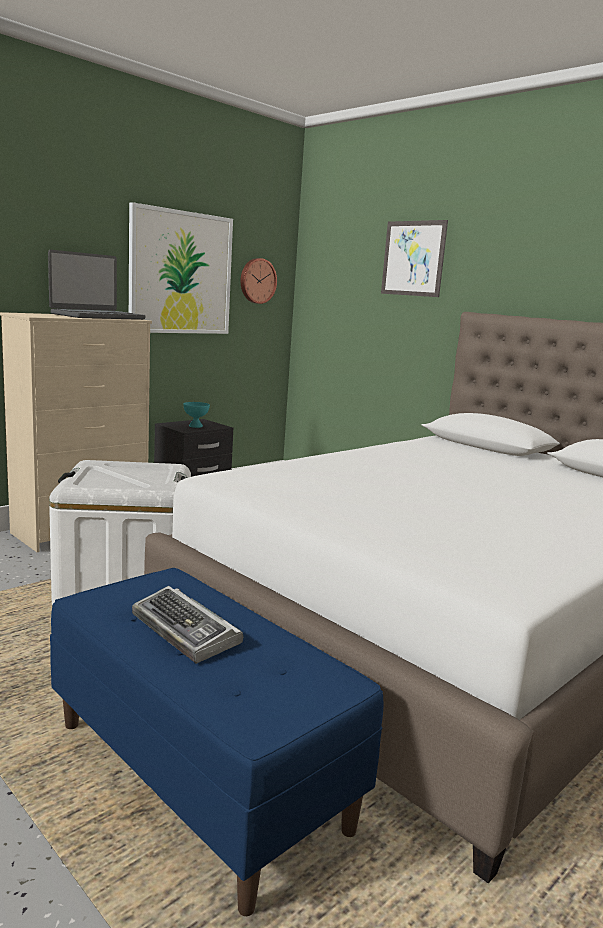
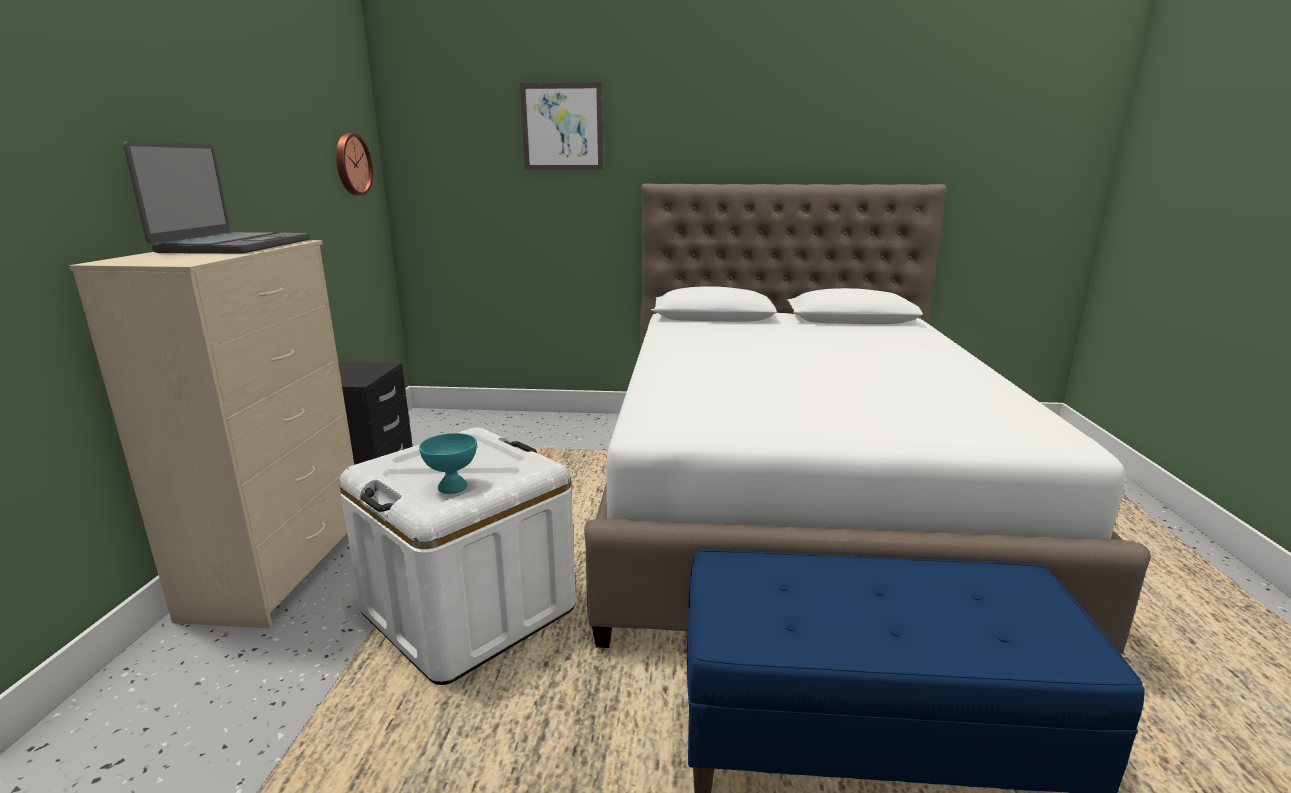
camera: 40 degrees left, 5 degrees up
(181, 273) = (278, 162): picture -> none
(186, 632) = (864, 608): keyboard -> none
(195, 426) = (356, 374): turquoise bowl -> turquoise bowl (451, 487)

